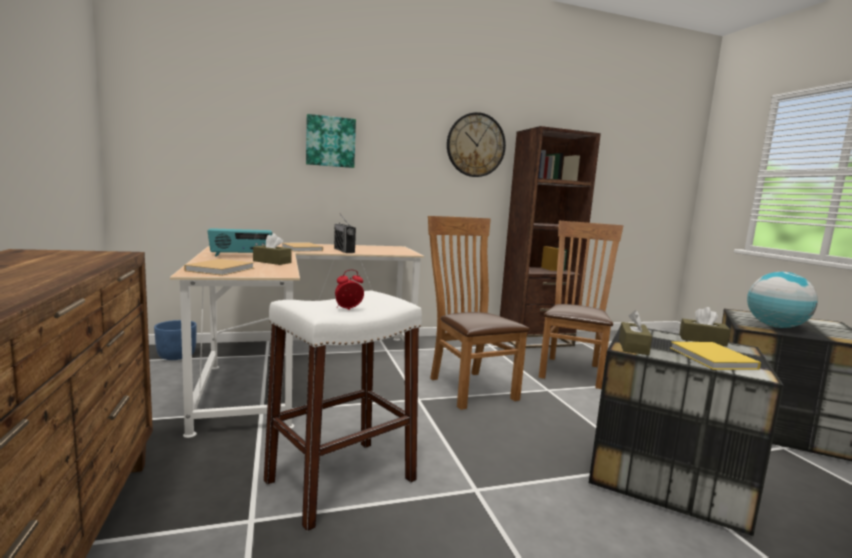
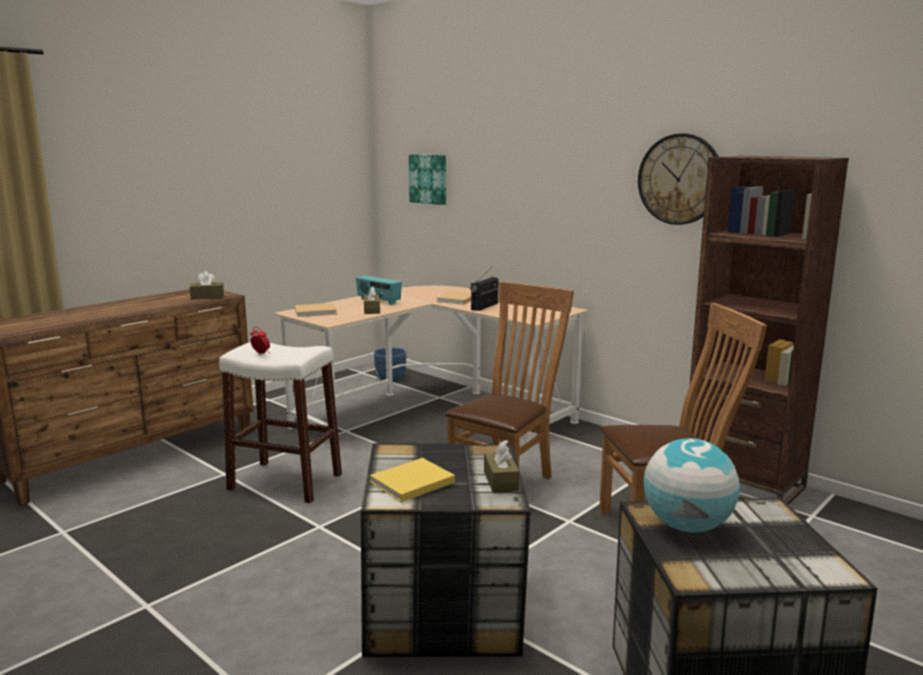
camera: 60 degrees right, 5 degrees up
(330, 141) = (518, 184): picture -> picture (429, 179)
(633, 347) = (401, 450): brown tissue box -> brown tissue box (207, 297)

